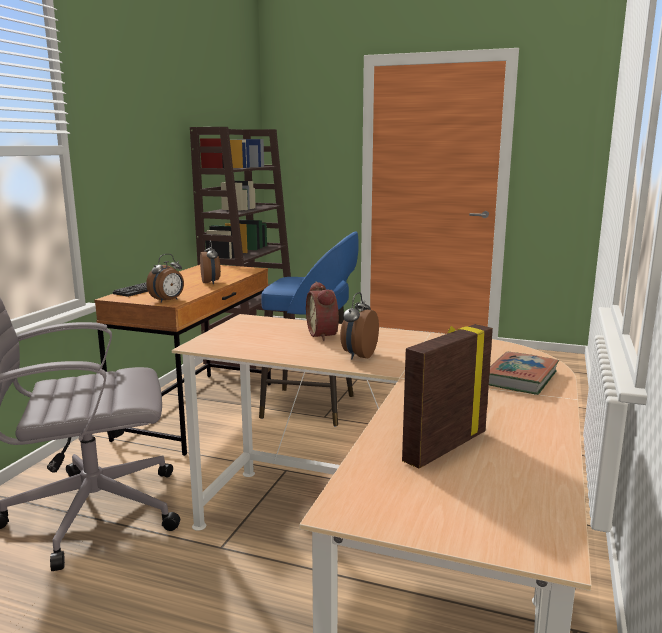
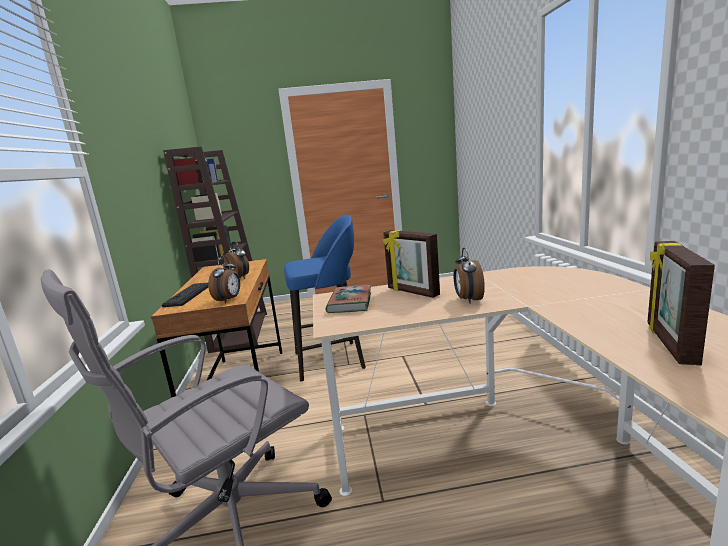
camera: 25 degrees left, 0 degrees up
(324, 335) = (412, 292): alarm clock -> picture frame
(520, 378) = (594, 285): book -> book (350, 303)

